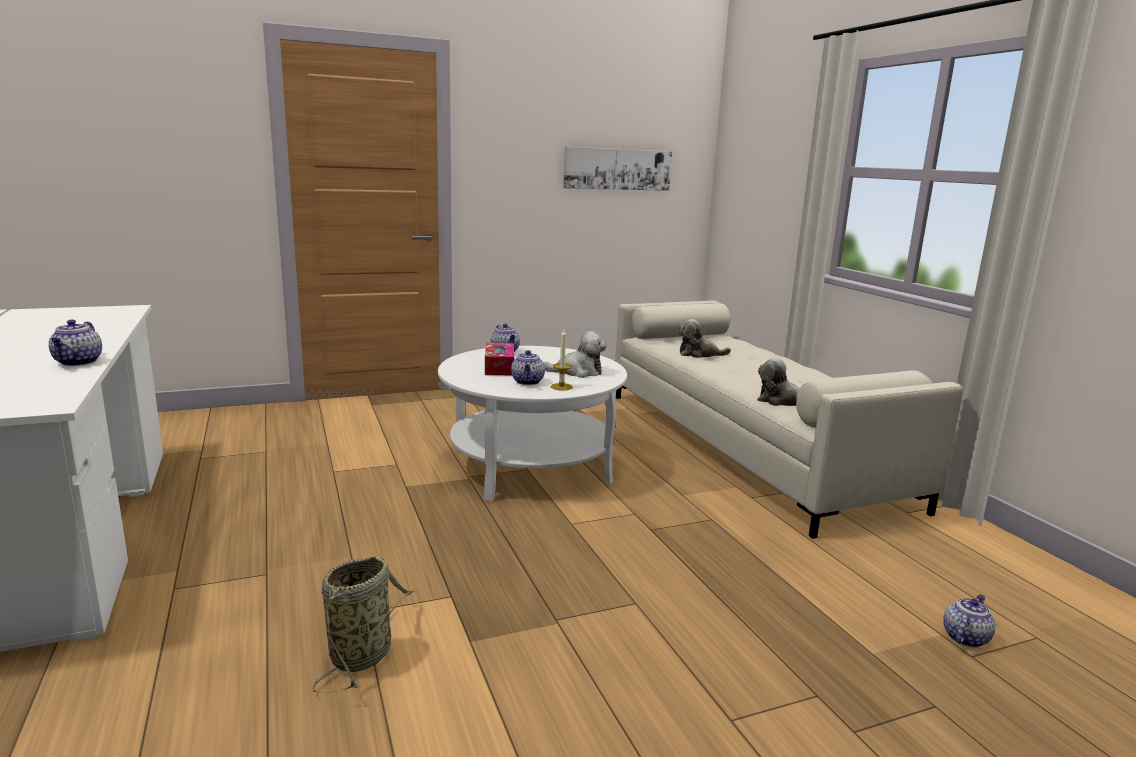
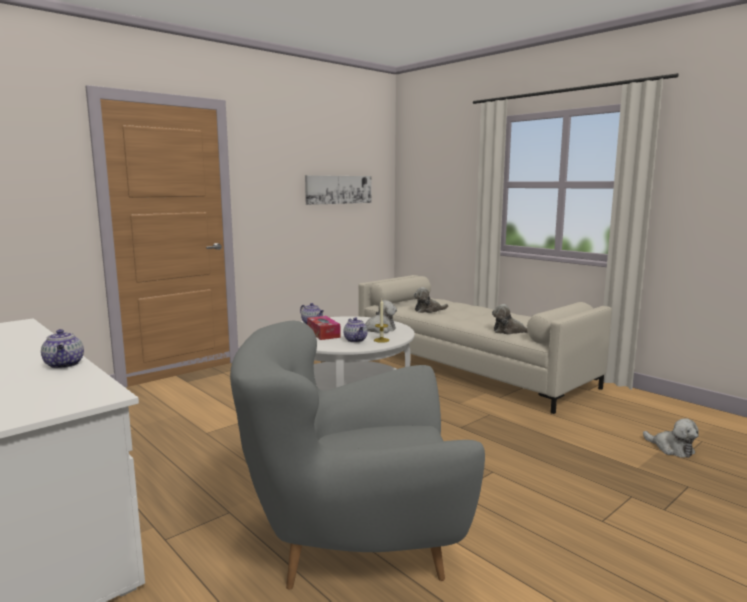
camera: 20 degrees left, 5 degrees down
(364, 654) = (355, 544): basket -> grey armchair
(965, 637) = (671, 449): teapot -> plush toy

